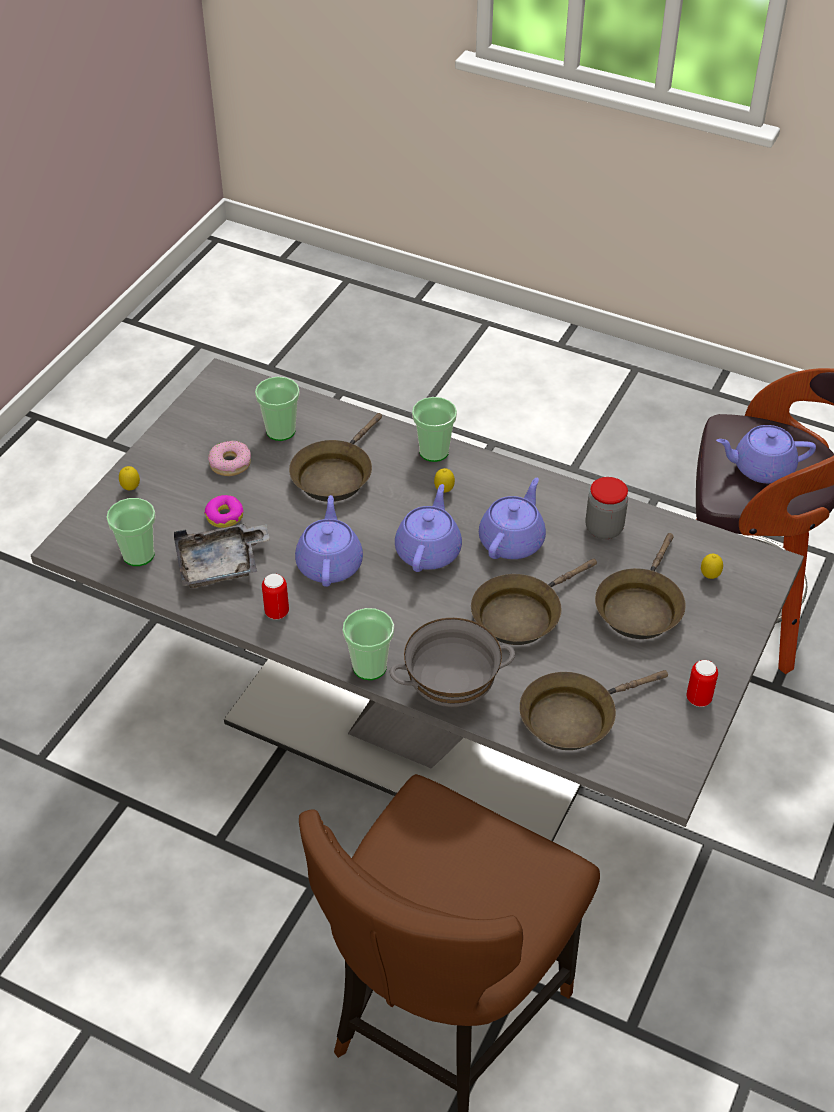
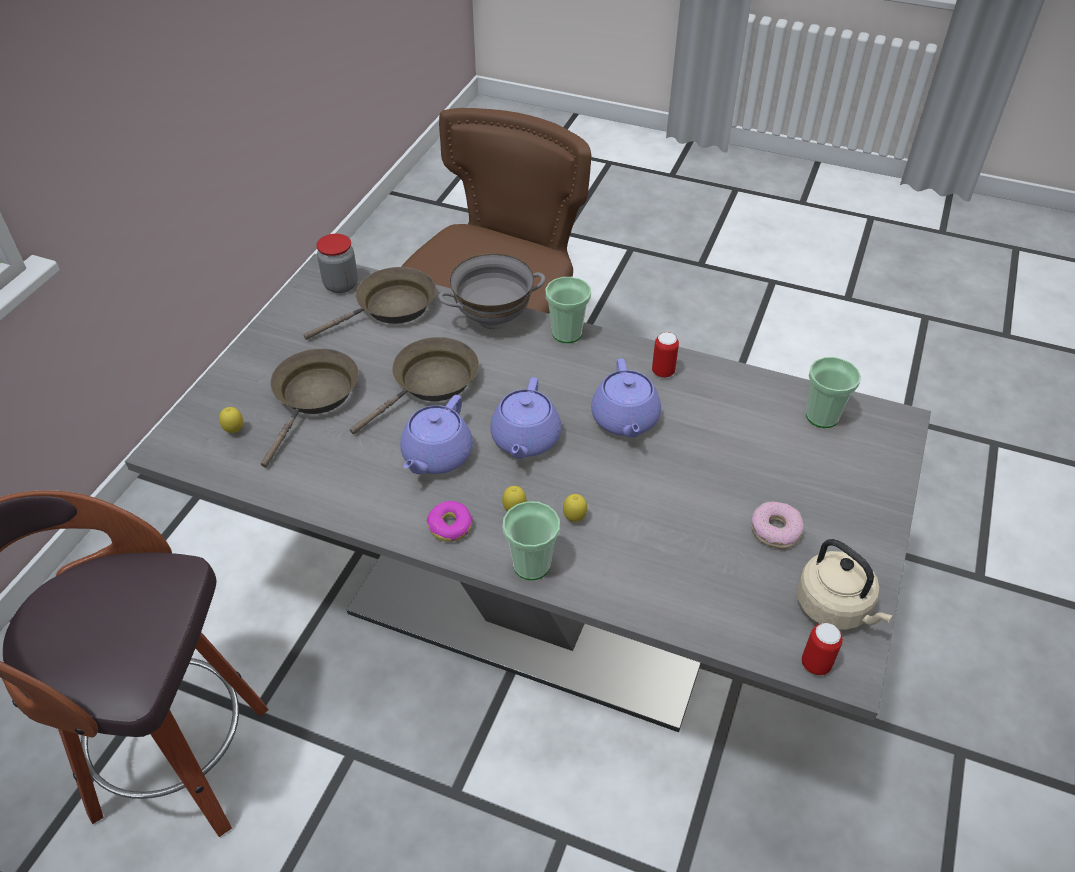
camera: 175 degrees right, 0 degrees up
(131, 489) = (873, 489): lemon -> lemon (574, 519)
(210, 411) = (835, 608): none -> beige kettle
(221, 565) = (734, 411): grey tray -> none
(224, 516) = (753, 463): donut -> donut (450, 526)
(280, 431) = (732, 583): cup -> none
(334, 475) = (646, 523): brown frying pan -> none
(604, 529) = (334, 476): jar -> jar (341, 285)
(698, 698) = (281, 326): can -> can (815, 664)
(761, 468) = (115, 607): purple teapot -> none

